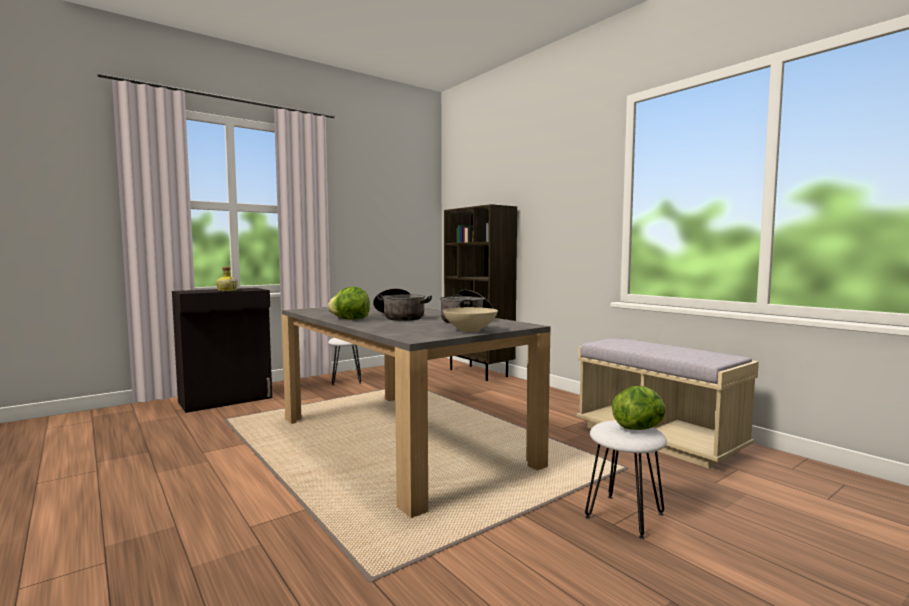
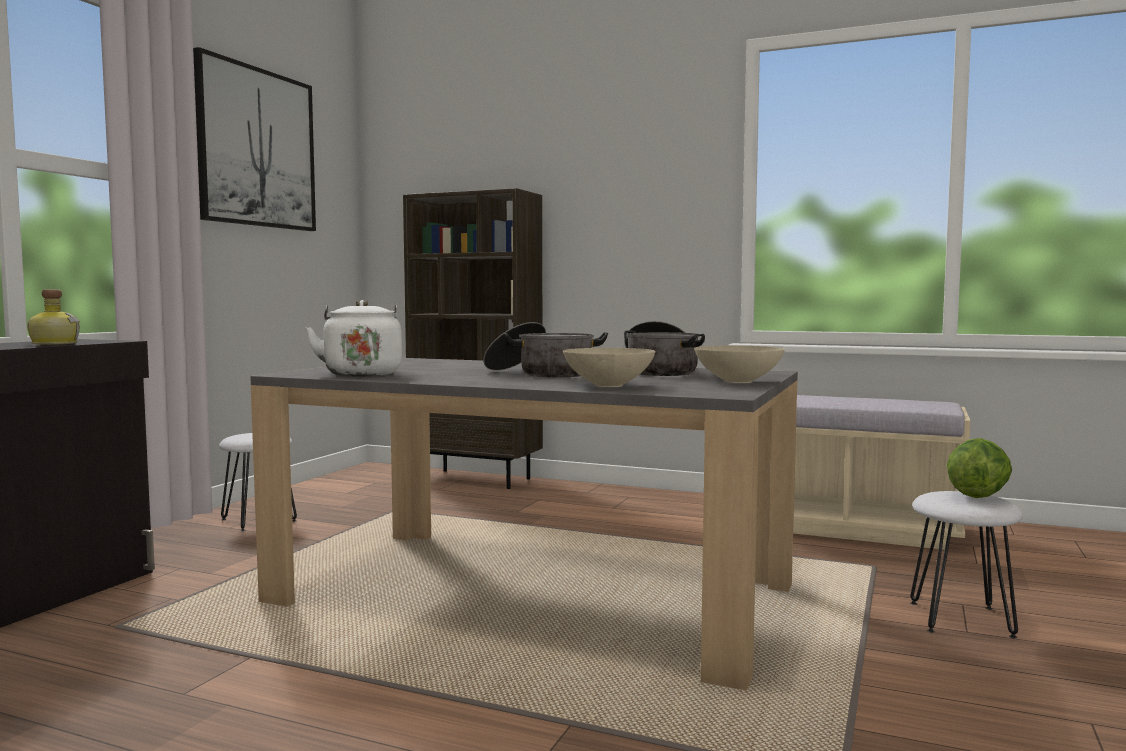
camera: 30 degrees left, 0 degrees up
(324, 311) = (362, 374): none -> white kettle
(350, 319) = (477, 380): lettuce -> none
(370, 190) = (256, 148): none -> picture
(391, 327) = (608, 385): none -> beige bowl

